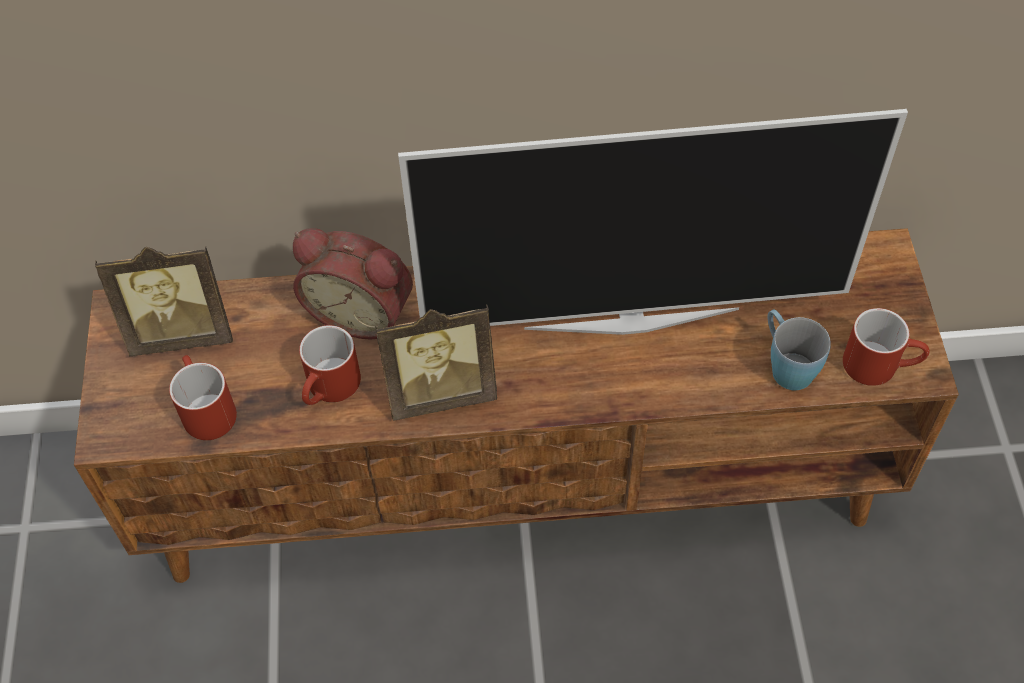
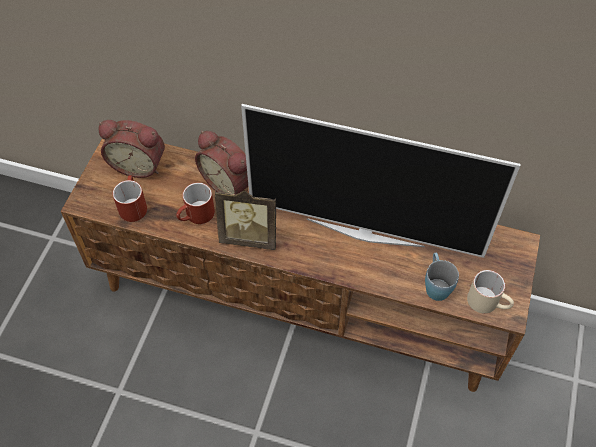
camera: 20 degrees right, 0 degrees up
(182, 332) = (139, 164): picture frame -> alarm clock
(880, 364) = (488, 302): red mug -> beige mug

